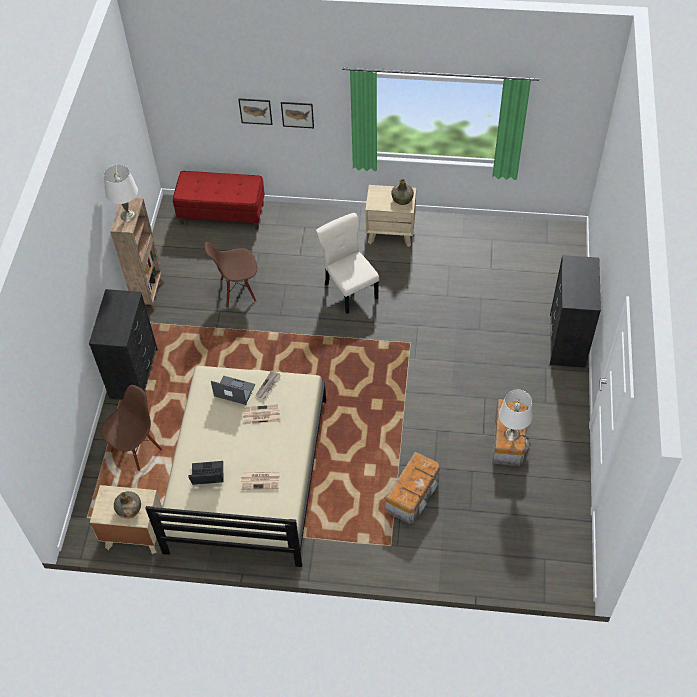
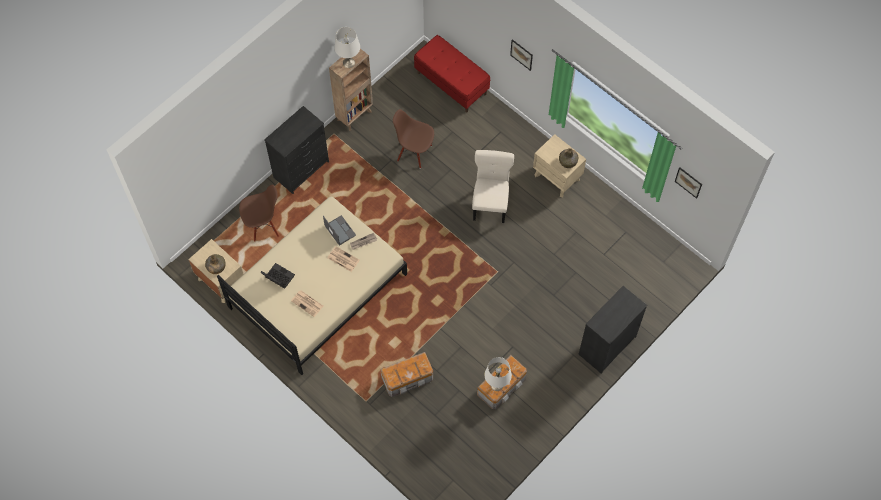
camera: 35 degrees right, 10 degrees up
(255, 111) = (494, 33): picture -> picture (688, 182)

